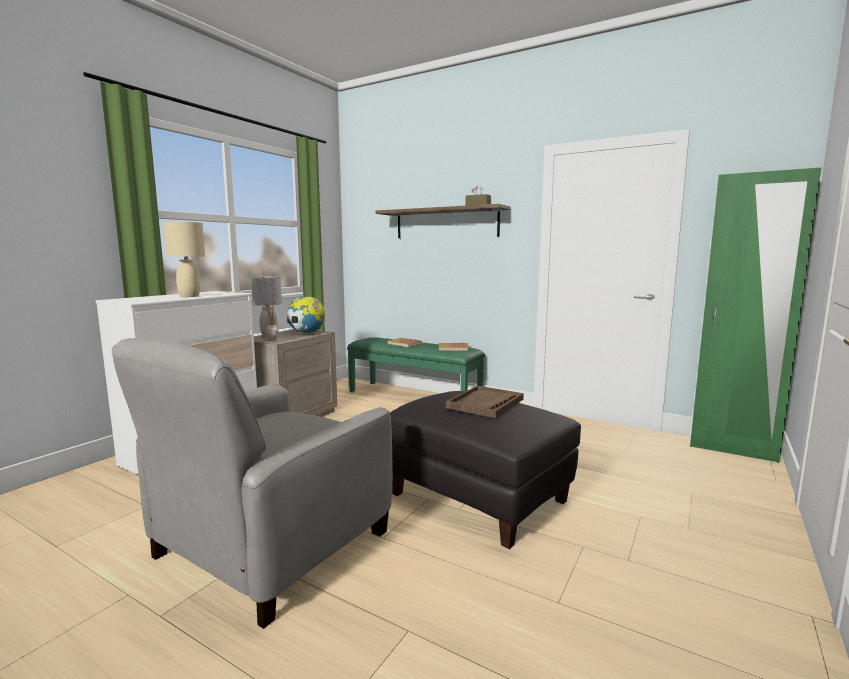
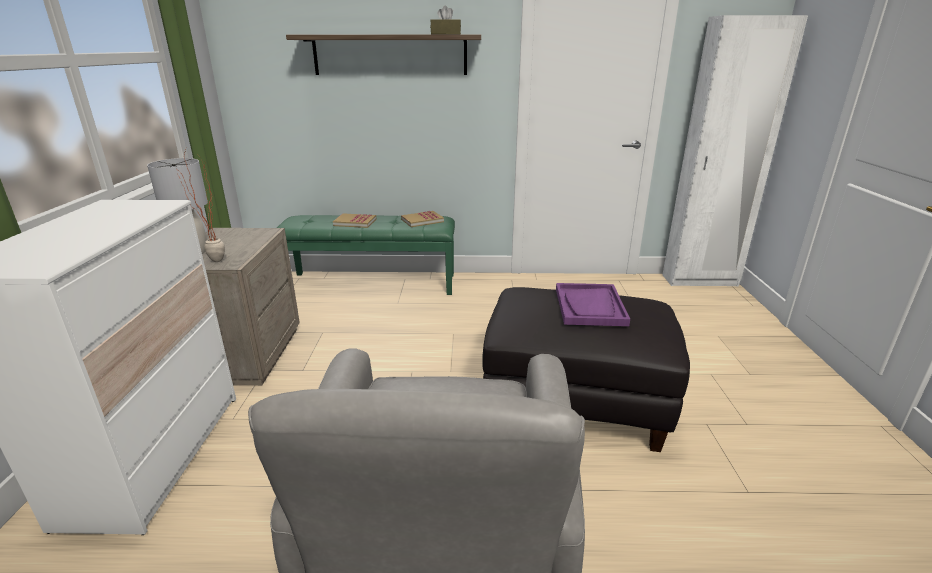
camera: 30 degrees left, 15 degrees up
(190, 296) = (103, 228): beige table lamp -> none
(306, 334) = (250, 239): globe -> none
(485, 403) = (590, 306): brown tray -> purple tray
(732, 449) = (700, 281): green wardrobe -> white wardrobe

